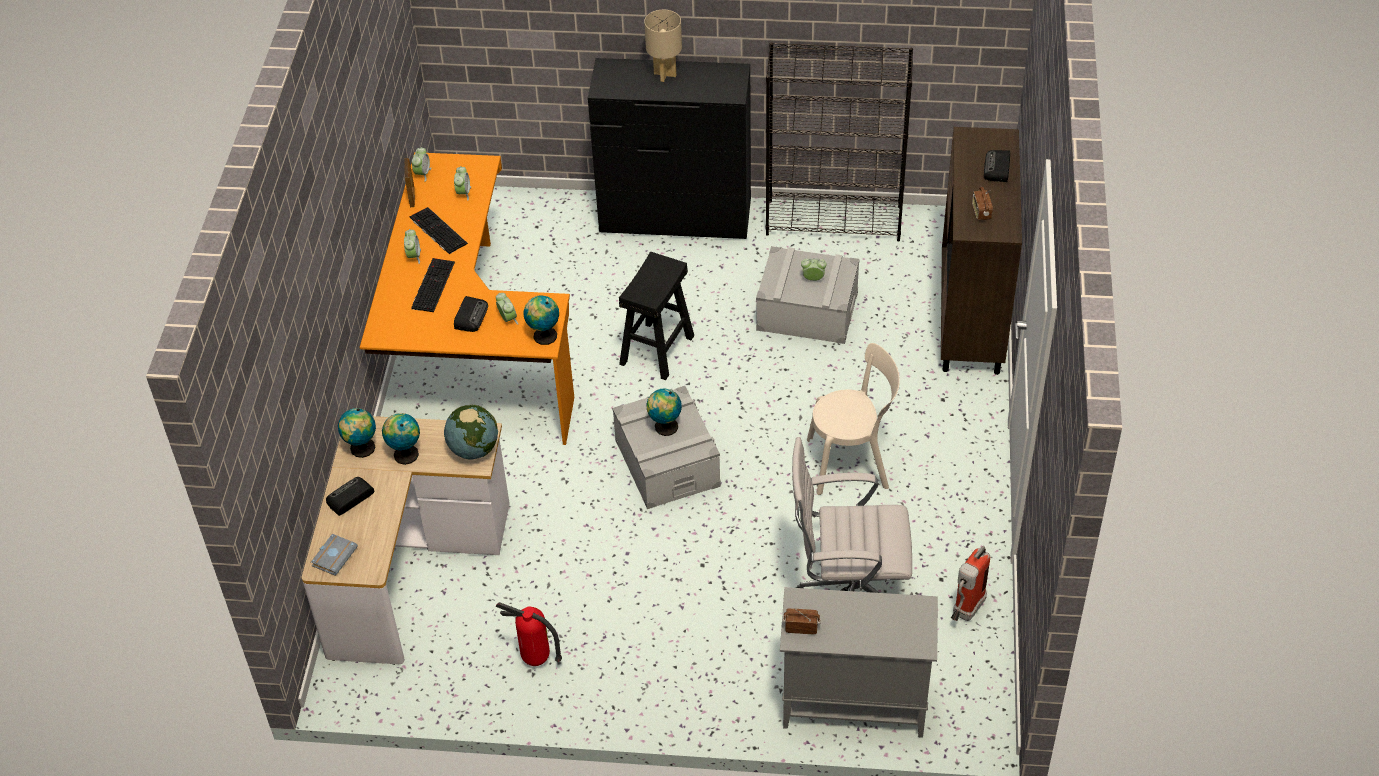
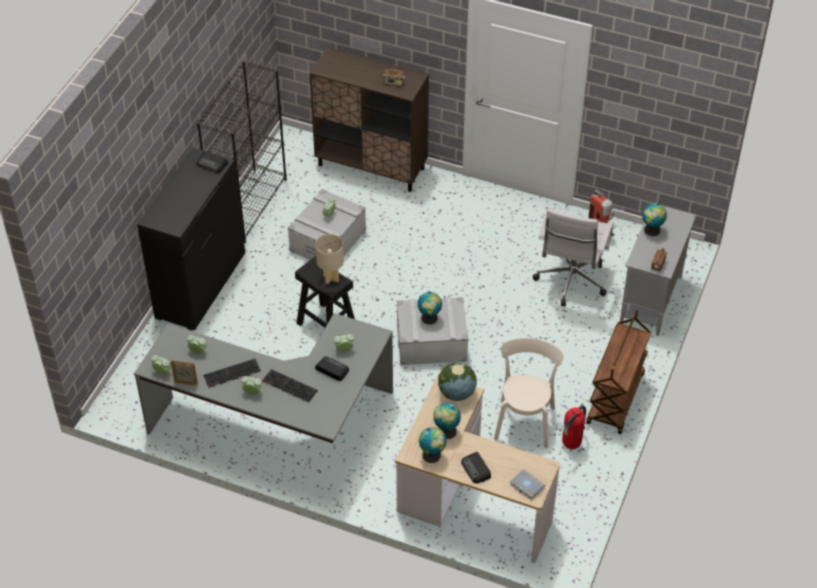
camera: 75 degrees left, 0 degrees up
(467, 352) = (278, 431): orange desk -> grey desk
(543, 336) = (369, 334): globe -> globe (651, 231)
(636, 697) = (616, 399): none -> brown cart
(665, 75) = (179, 192): beige table lamp -> beige table lamp (331, 278)
(852, 462) = (468, 253): beige chair -> beige chair (525, 420)
(997, 169) = (359, 65): radio -> radio (212, 164)

